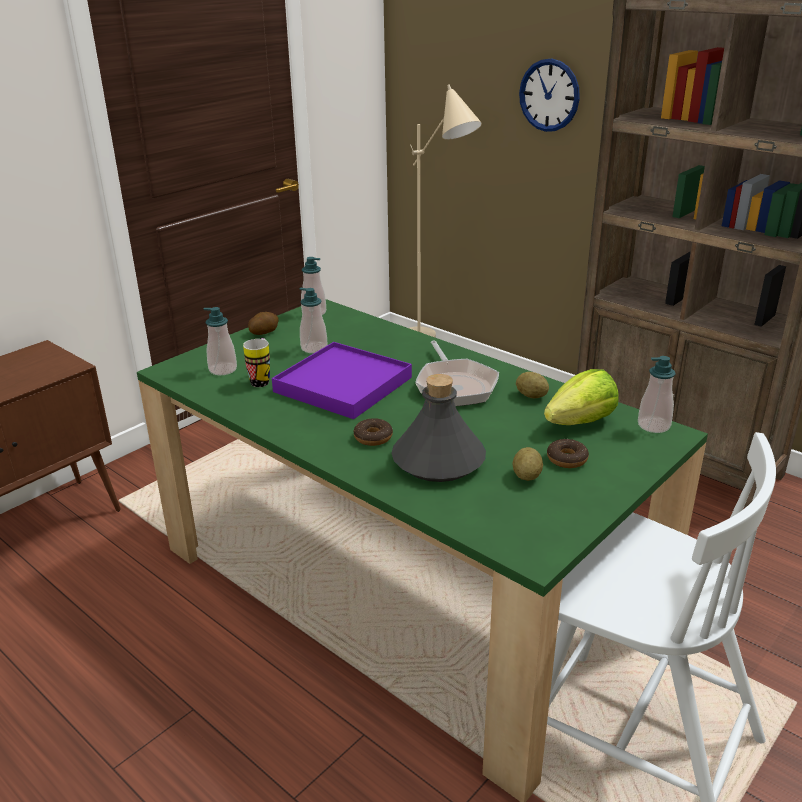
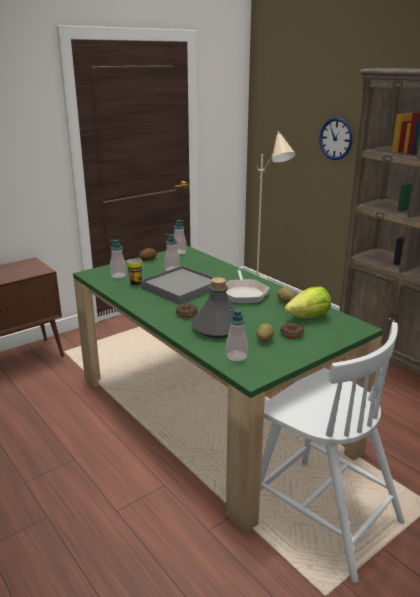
camera: 10 degrees right, 5 degrees down
(343, 384) = (181, 288): purple tray -> grey tray
(653, 425) = (351, 323): soap dispenser -> soap dispenser (236, 356)

